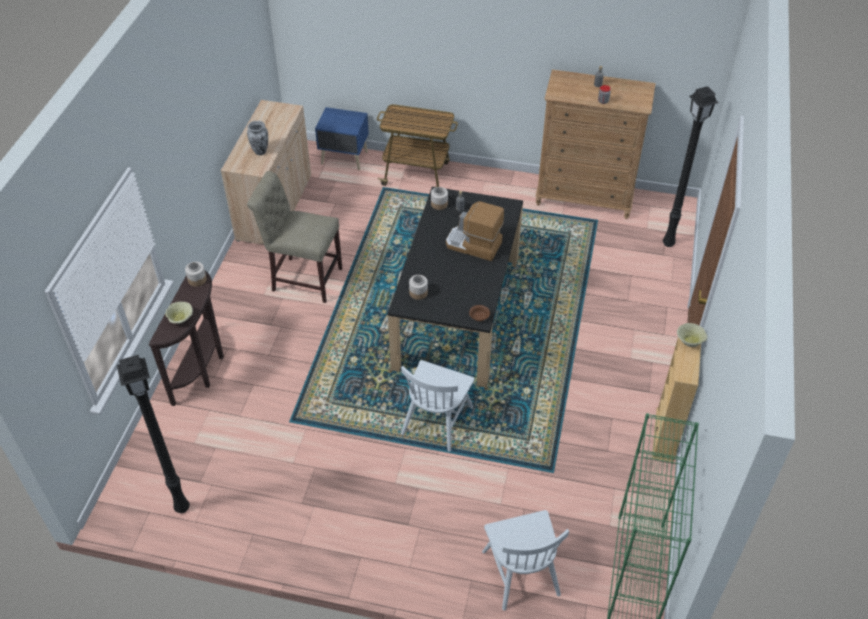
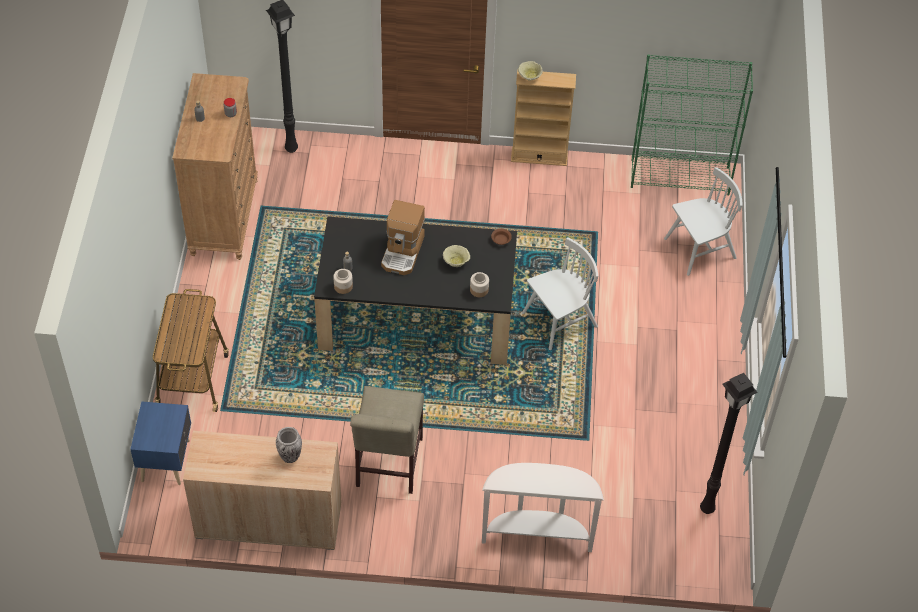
camera: 100 degrees left, 5 degrees up
(181, 319) = (565, 478): beige bowl -> beige bowl (456, 261)
(197, 279) = (506, 477): jar -> none
(203, 368) = (537, 534): brown console table -> white console table
(437, 420) = (559, 320): white chair -> white chair turned 45 degrees counterclockwise

